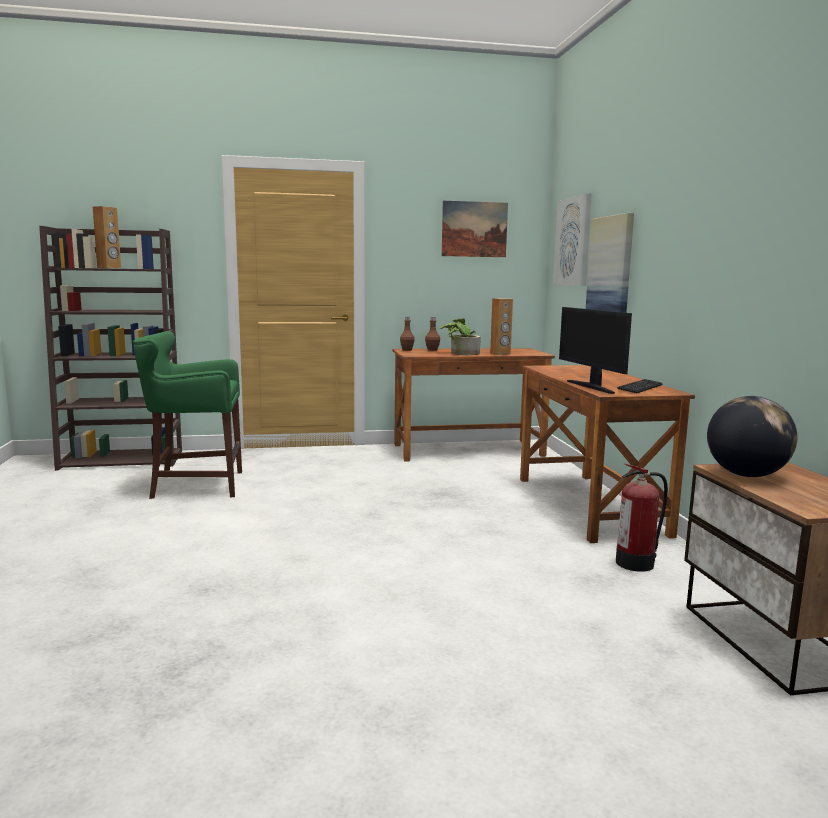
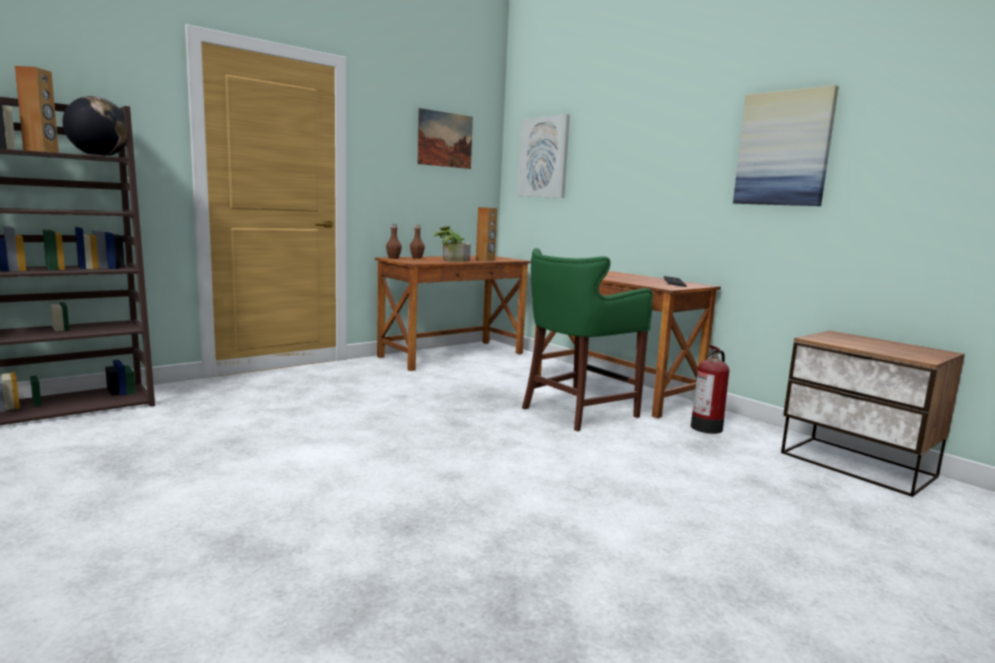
camera: 30 degrees left, 0 degrees up
(194, 485) = (218, 422): green stool -> green stool (575, 412)
(591, 387) = (642, 283): monitor -> none
(610, 266) = (600, 180): picture -> picture (783, 149)
(746, 475) = (839, 341): globe -> globe (99, 156)

